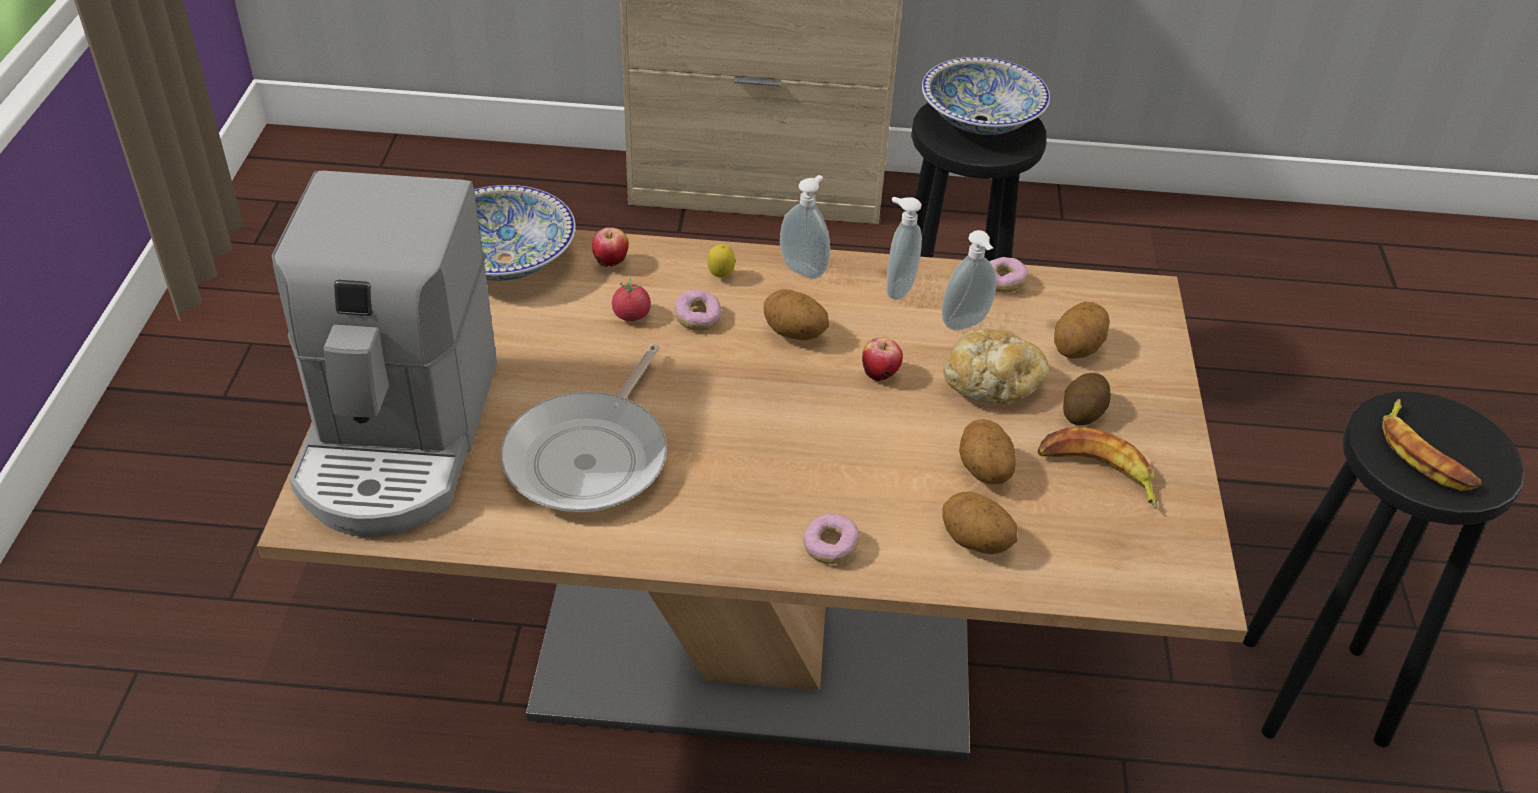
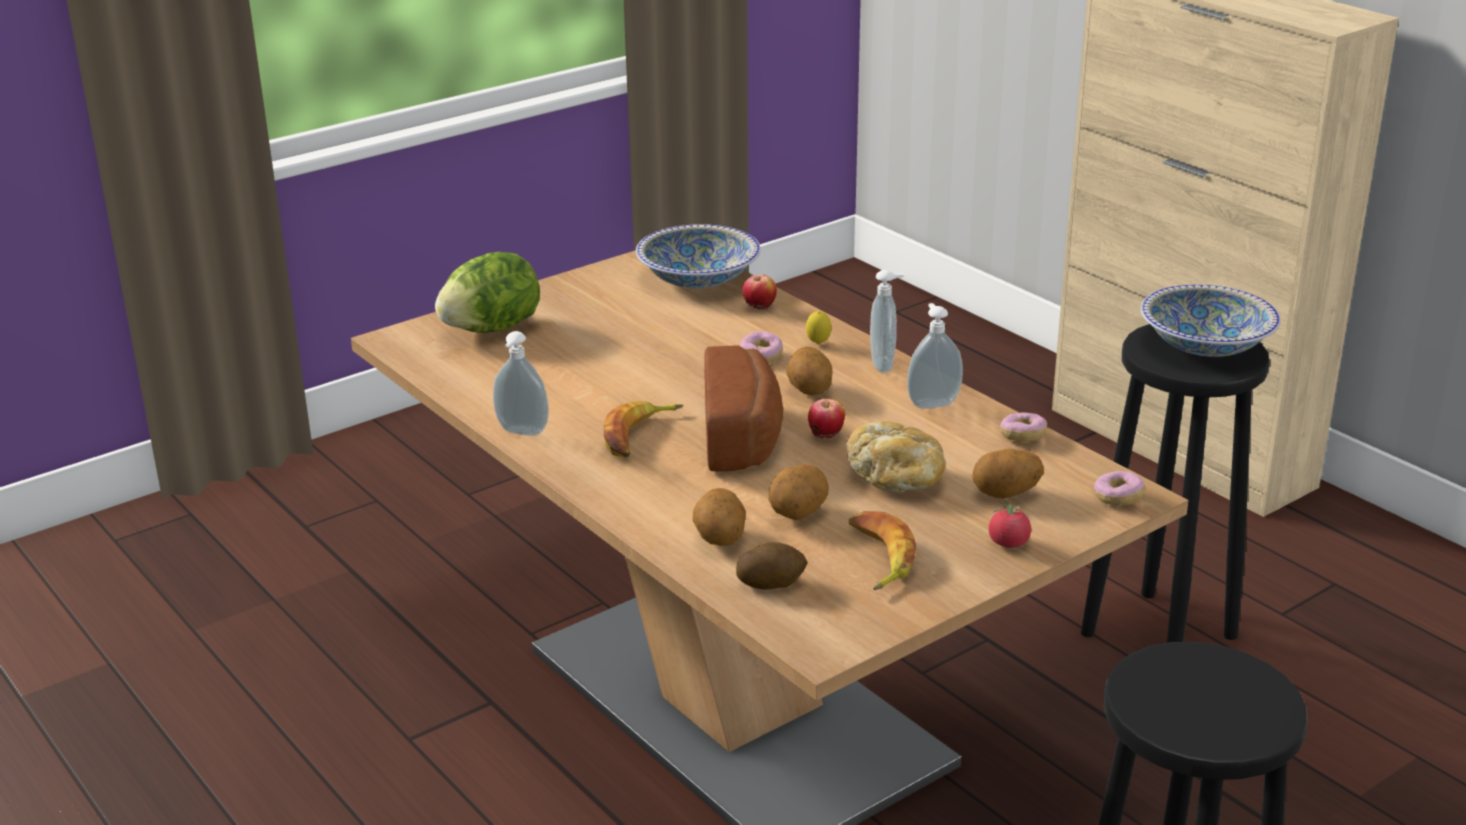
camera: 50 degrees right, 15 degrees down
(399, 438) = (492, 329): coffee machine -> lettuce
(591, 456) = (574, 385): frying pan -> none
(631, 315) = (723, 336): tomato -> tomato (1008, 543)
(820, 416) = (744, 436): none -> bread
(830, 547) = (626, 493): donut -> donut (1118, 498)
(966, 324) = (944, 443): soap dispenser -> soap dispenser (521, 432)
(1083, 412) = (936, 525): potato -> potato (771, 583)
(1423, 454) = (1183, 693): banana -> banana (639, 435)

